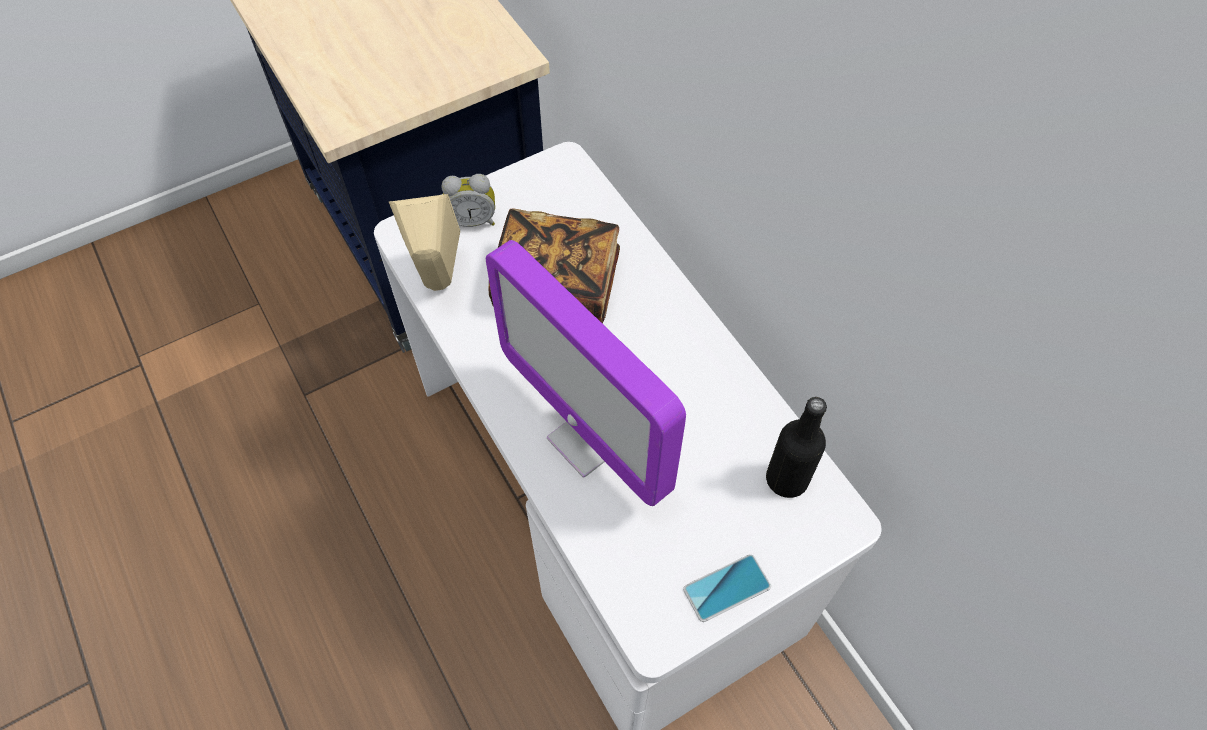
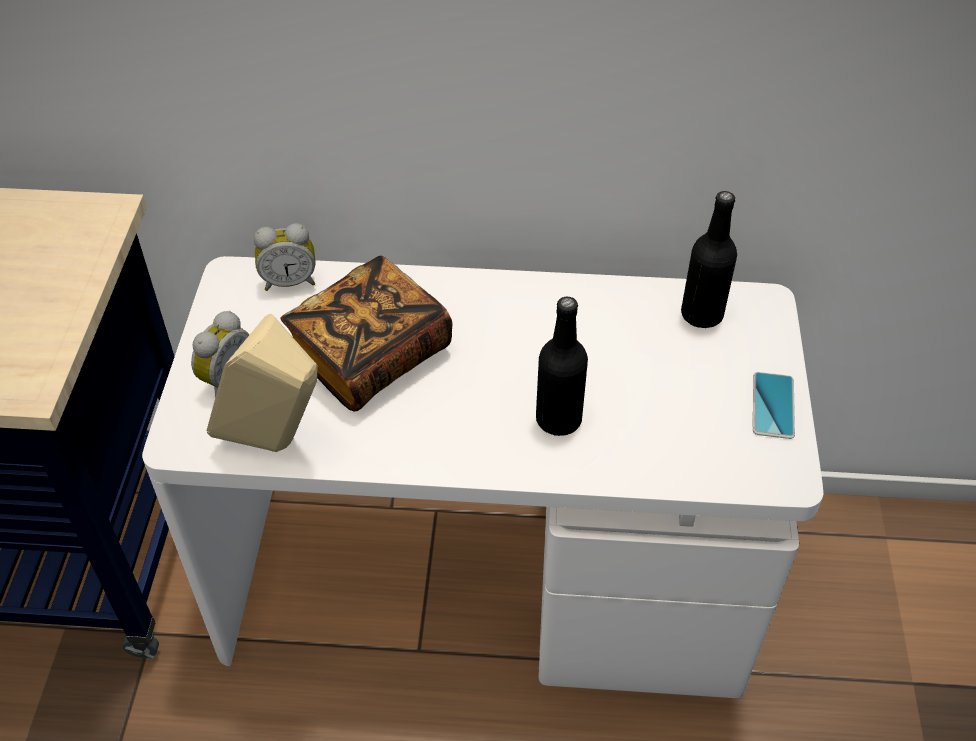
camera: 55 degrees left, 10 degrees down
(587, 195) = (289, 281): none -> alarm clock
(589, 439) = (558, 420): monitor -> black bottle

